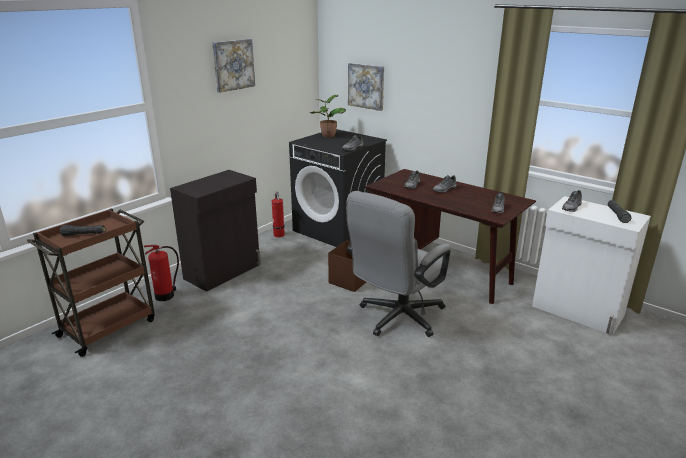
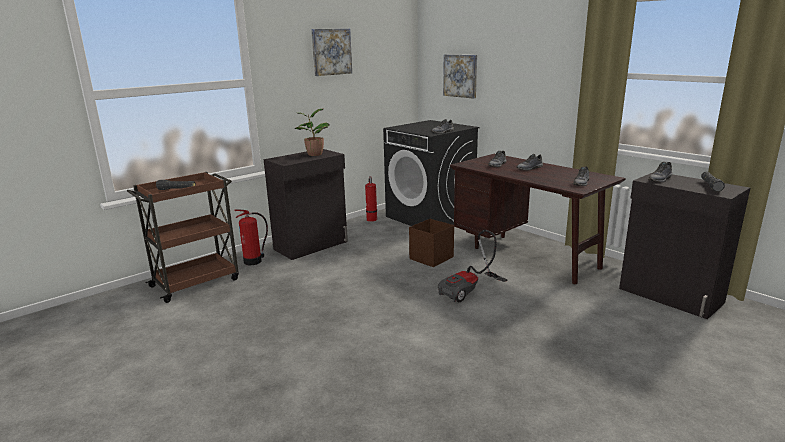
camera: 10 degrees right, 5 degrees down
(327, 136) = (422, 124): potted plant -> potted plant (314, 154)
(396, 319) = (470, 291): grey office chair -> vacuum cleaner
(577, 311) = (670, 296): white cabinet -> black cabinet

